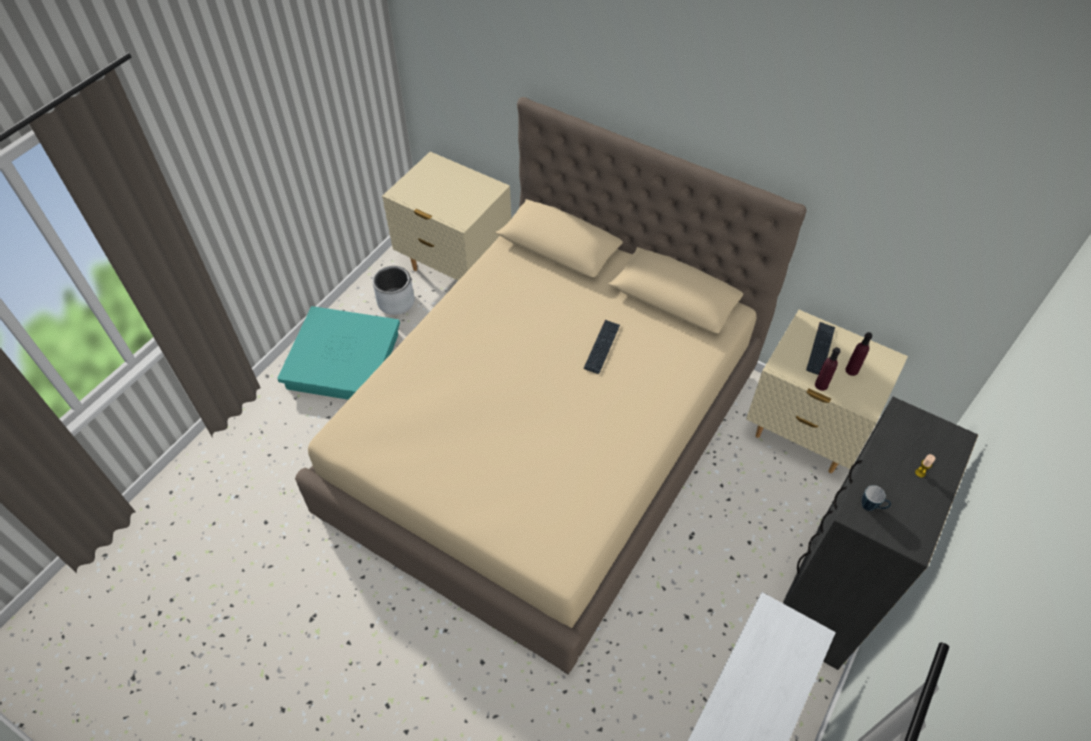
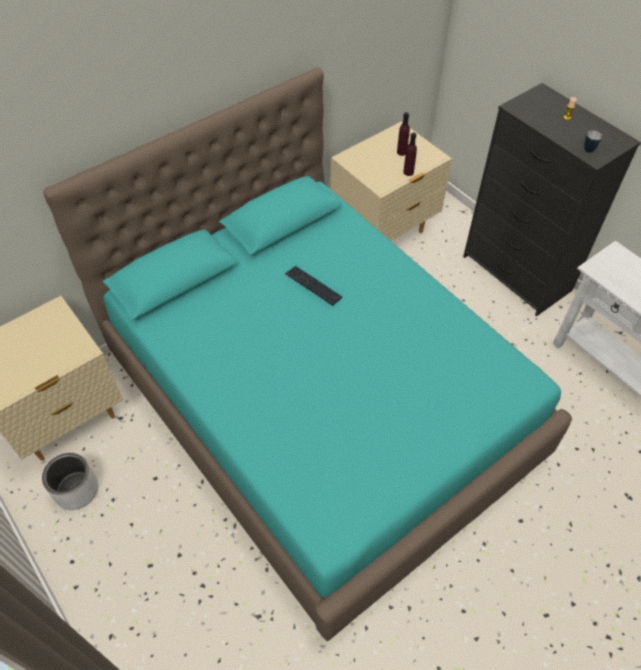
camera: 70 degrees left, 0 degrees up
(344, 360) = (129, 566): turquoise storage box -> none
(546, 442) = (320, 403): beige bed -> turquoise bed
(820, 349) = (375, 160): keyboard -> none

